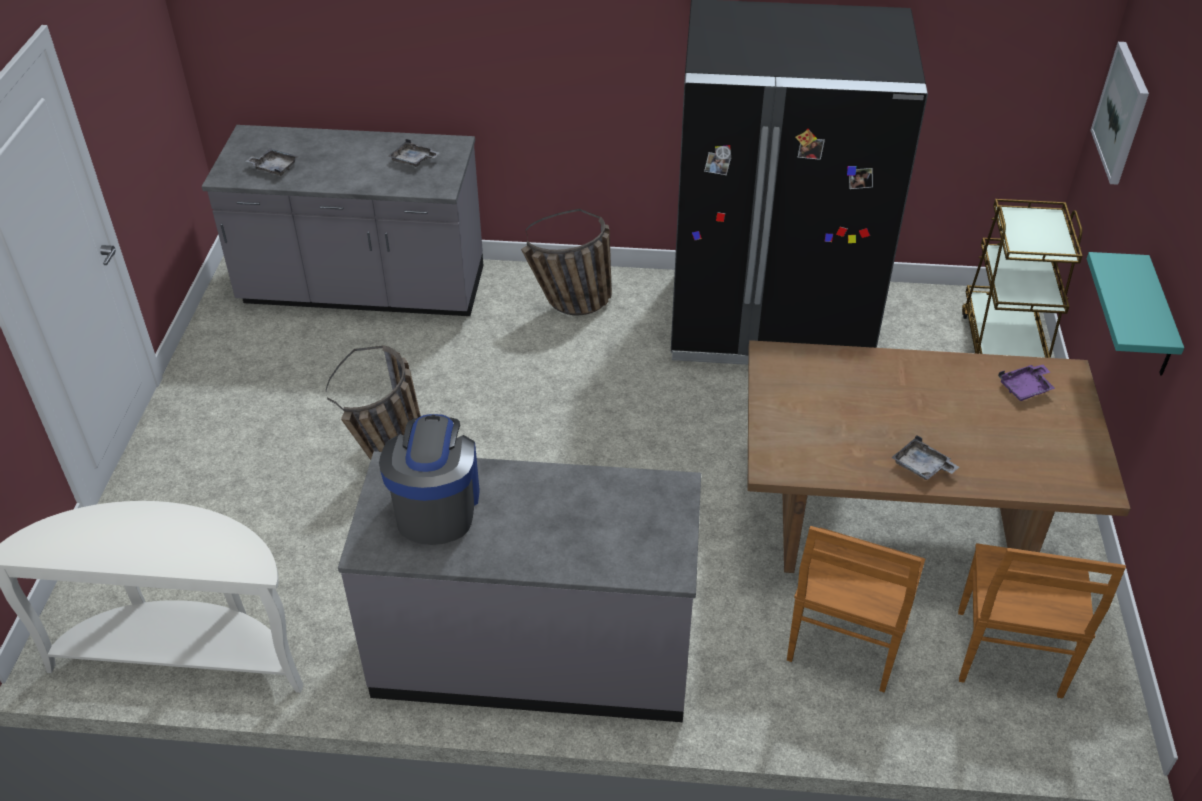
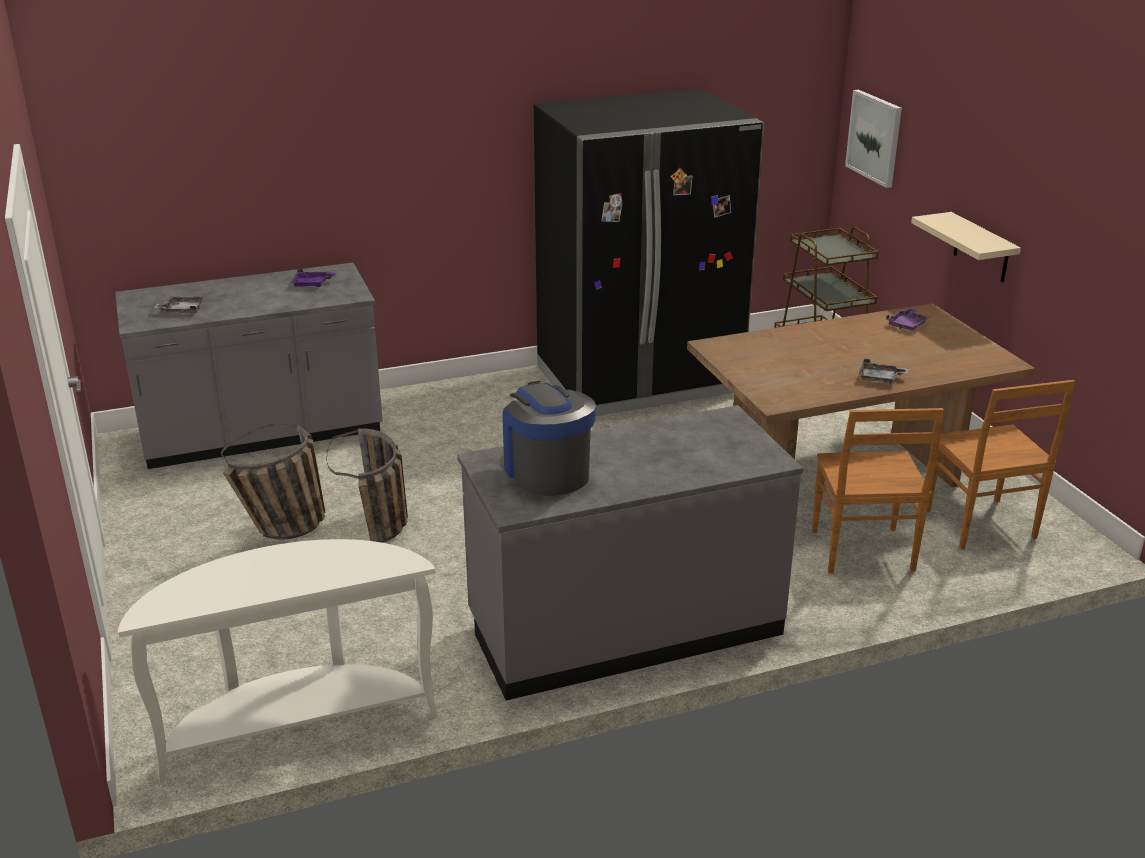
camera: 25 degrees left, 15 degrees down
(413, 160) = (312, 284): grey tray -> purple tray
(571, 306) = (465, 405): basket -> basket (284, 532)
(1158, 320) = (981, 248): turquoise shelf -> beige shelf

